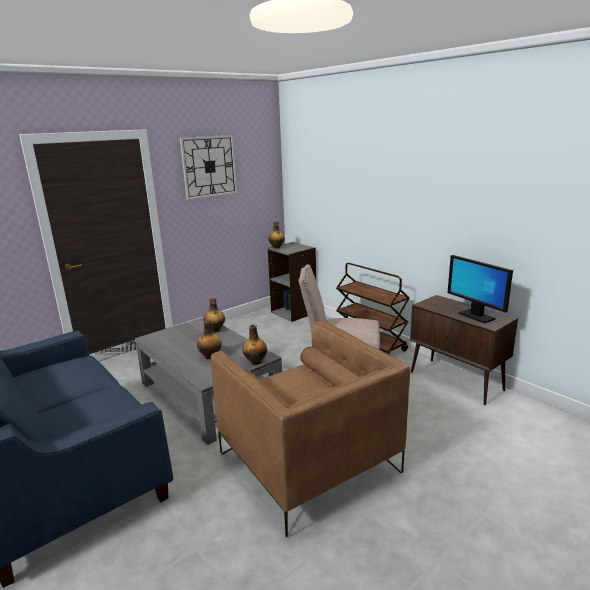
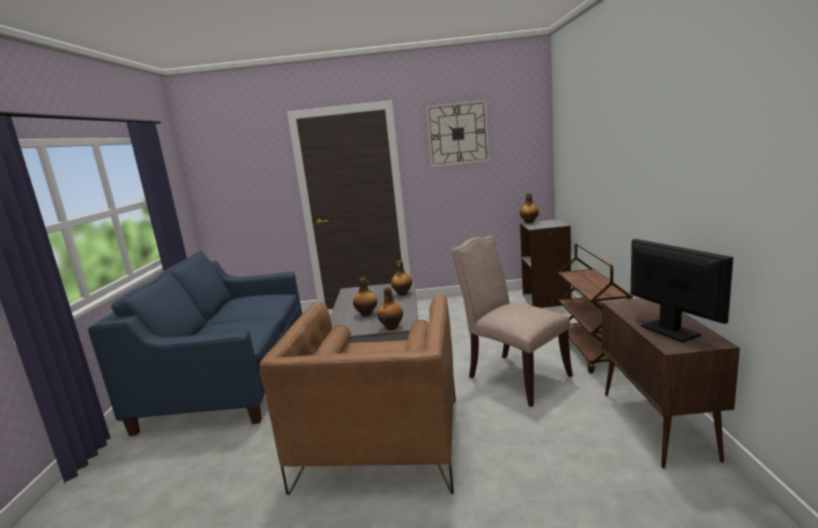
camera: 40 degrees right, 5 degrees down
(476, 316) = (670, 331): monitor -> monitor turned 150 degrees clockwise

